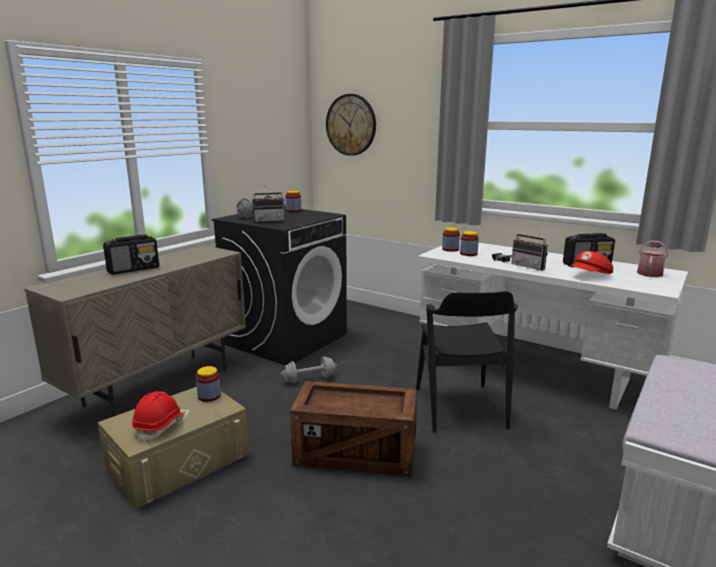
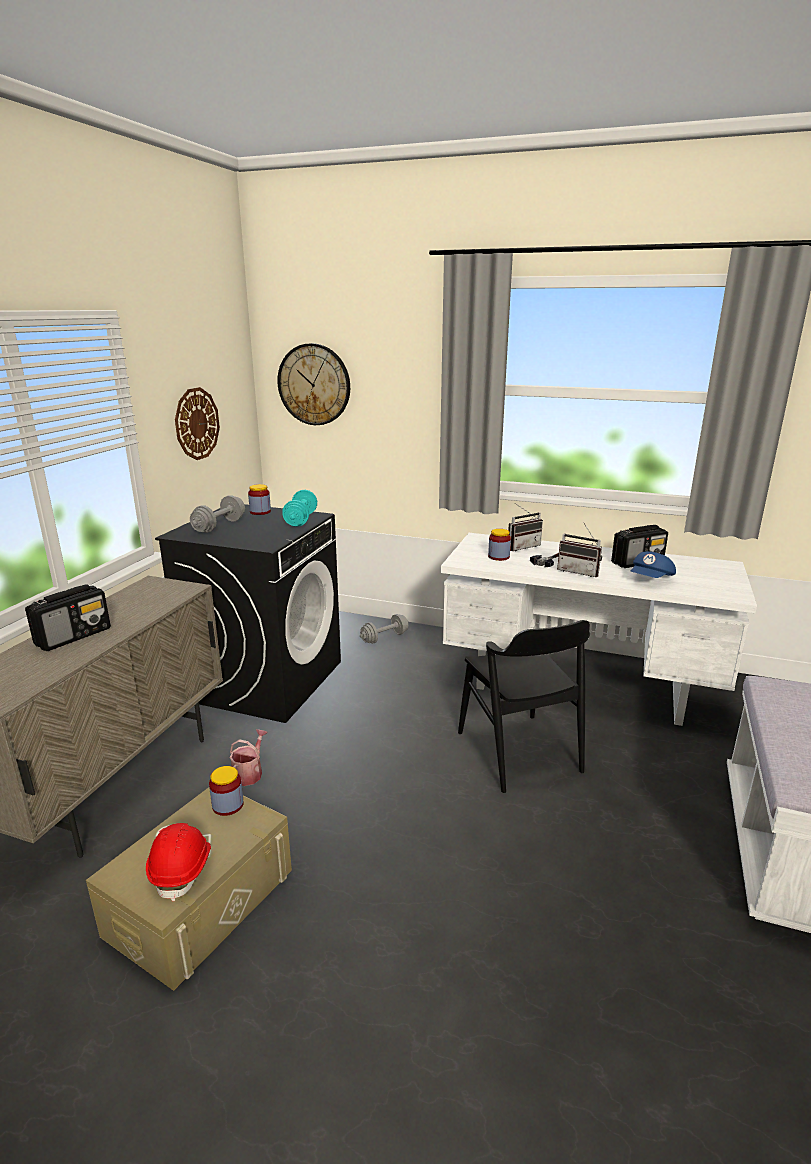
camera: 15 degrees left, 5 degrees up
(259, 147) = (196, 423): none -> wall clock
(269, 221) = (240, 535): radio -> radio (521, 546)
(309, 379) = (321, 739): grey dumbbell -> grey dumbbell (384, 638)
(318, 216) = (301, 520): none -> turquoise dumbbell
(355, 453) = (425, 841): crate -> none
(450, 249) = (473, 551): jar -> none
(590, 275) = (651, 579): red cap -> blue cap
(650, 273) = (707, 568): watering can -> watering can (249, 773)

